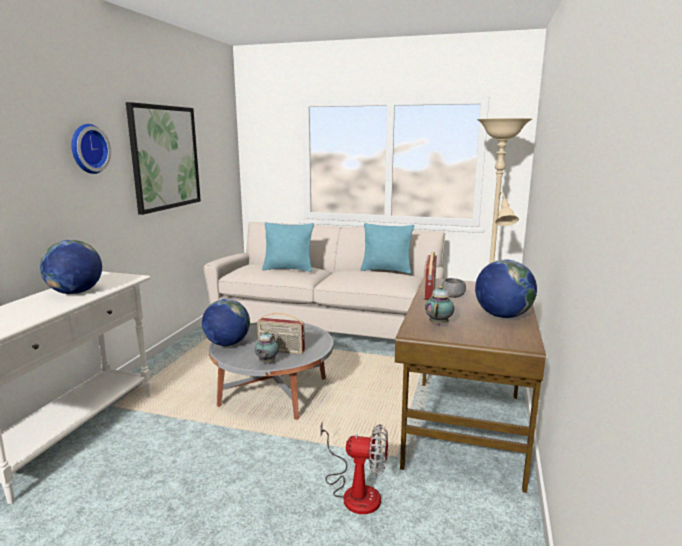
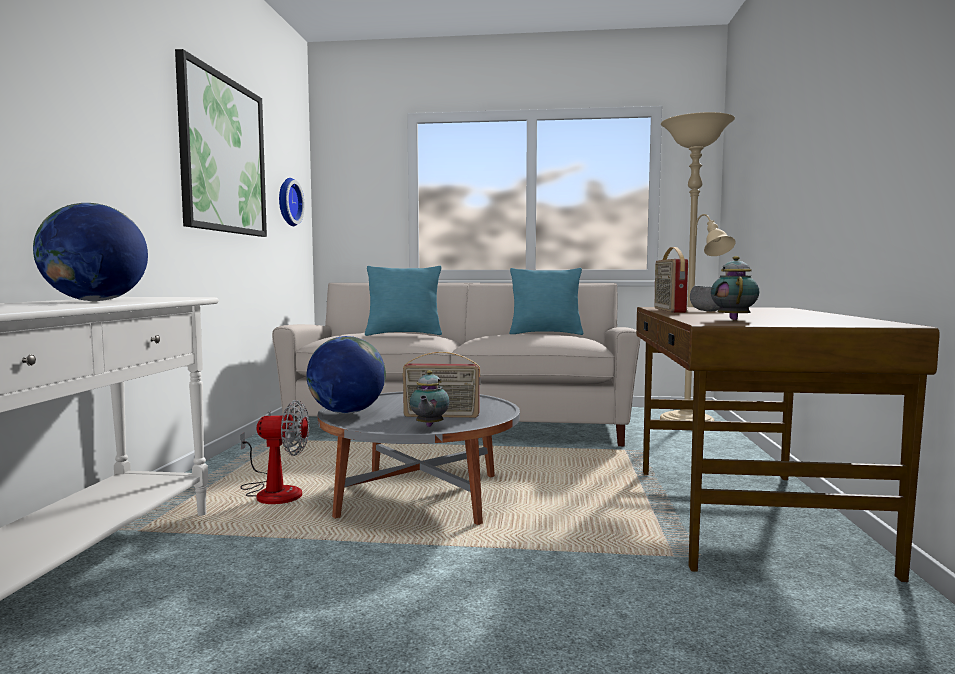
camera: 10 degrees left, 10 degrees down
(87, 149) = (117, 93): wall clock -> wall clock (287, 202)
(354, 491) = (640, 606): fan -> fan (273, 492)
(502, 316) = (808, 316): globe -> none

